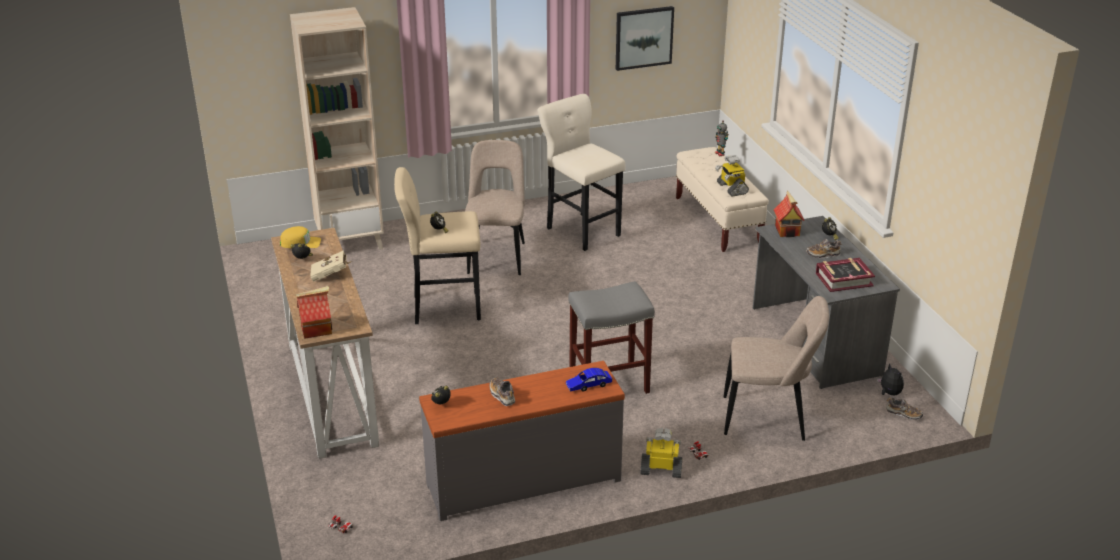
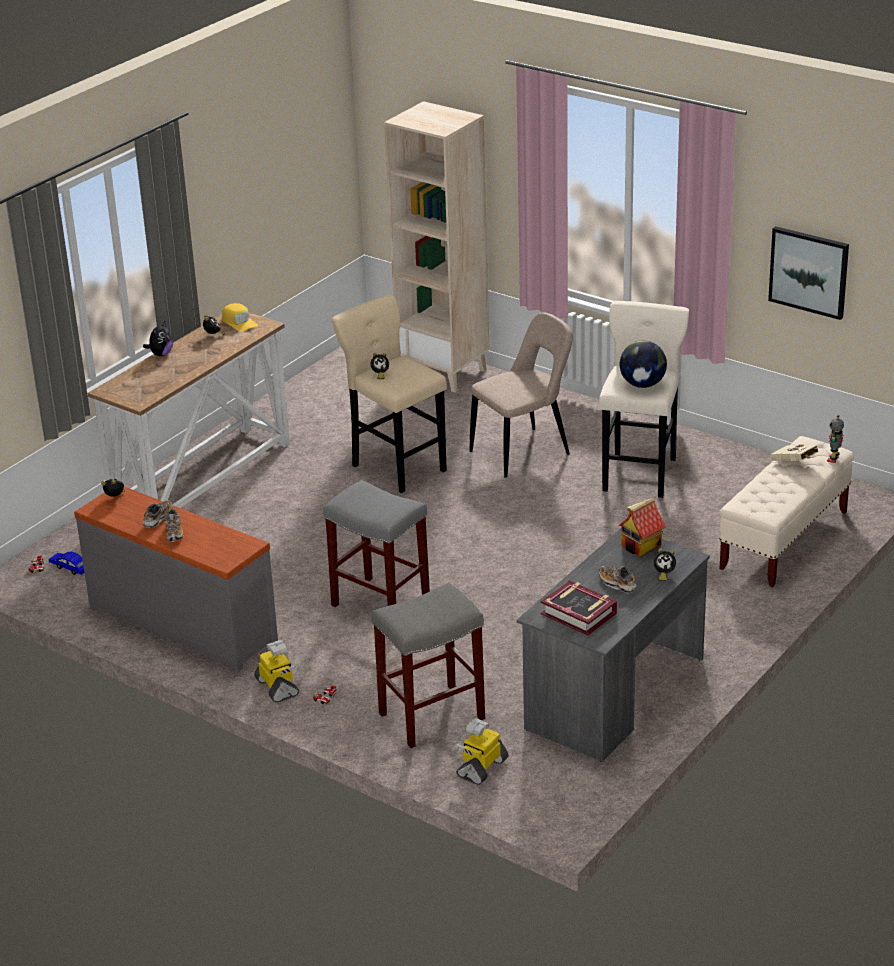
camera: 55 degrees right, 0 degrees up
(317, 329) = (116, 389): toy house -> none
(331, 275) = (204, 357): beige book -> beige book (795, 463)
(588, 385) = (219, 551): blue toy car -> blue toy car (69, 567)
(595, 157) = (642, 384): none -> globe
(731, 188) = (760, 496): toy robot -> toy robot (481, 767)
(768, 419) = (431, 717): beige chair -> grey stool
(889, 393) = (571, 777): plush toy -> plush toy (161, 354)
(903, 414) = (542, 800): shoe -> shoe (174, 533)

